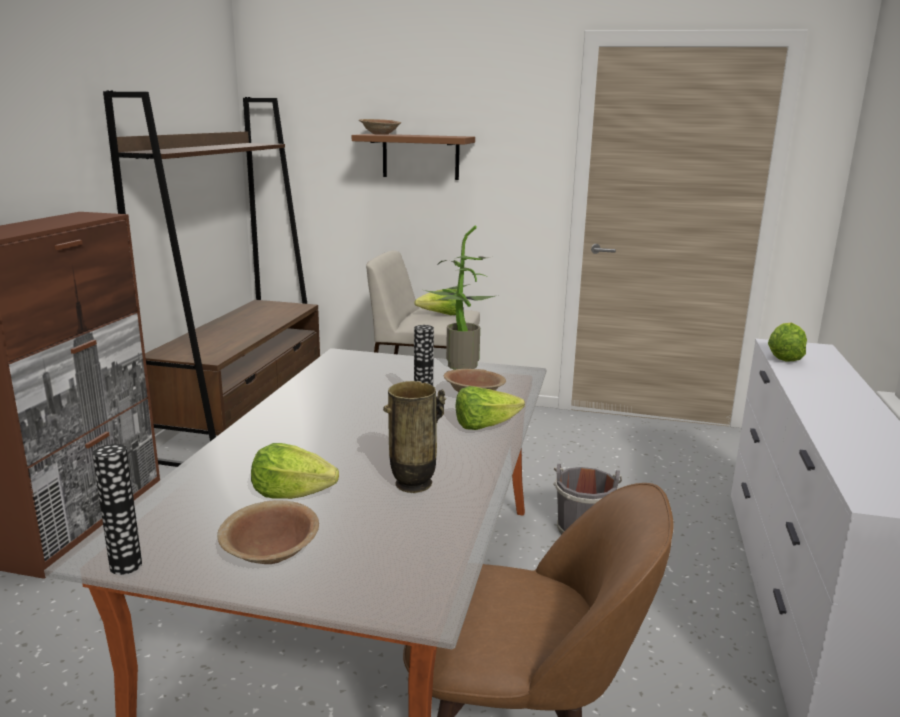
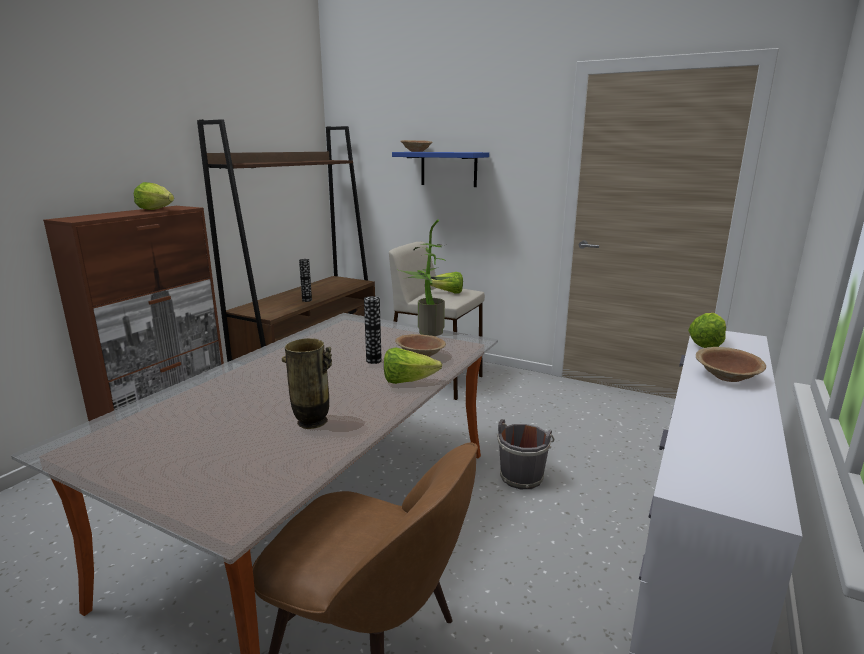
camera: 15 degrees right, 0 degrees up
(126, 565) = (61, 458): vase -> vase (307, 300)
(270, 553) = (163, 463): brown bowl -> brown bowl (726, 377)
(291, 494) = (218, 419): lettuce -> lettuce (155, 210)
(420, 156) = (448, 169): brown shelf -> blue shelf

